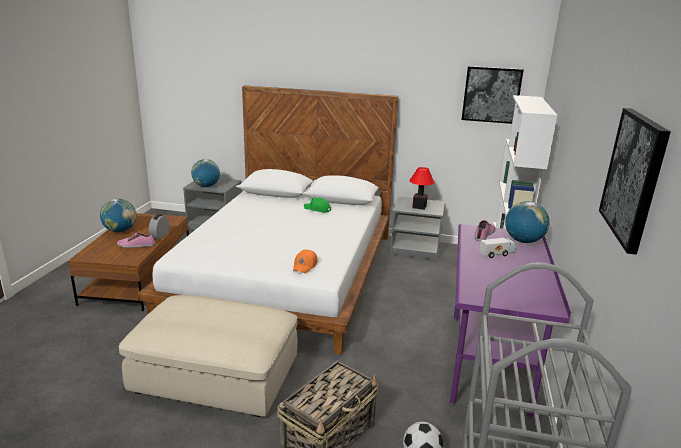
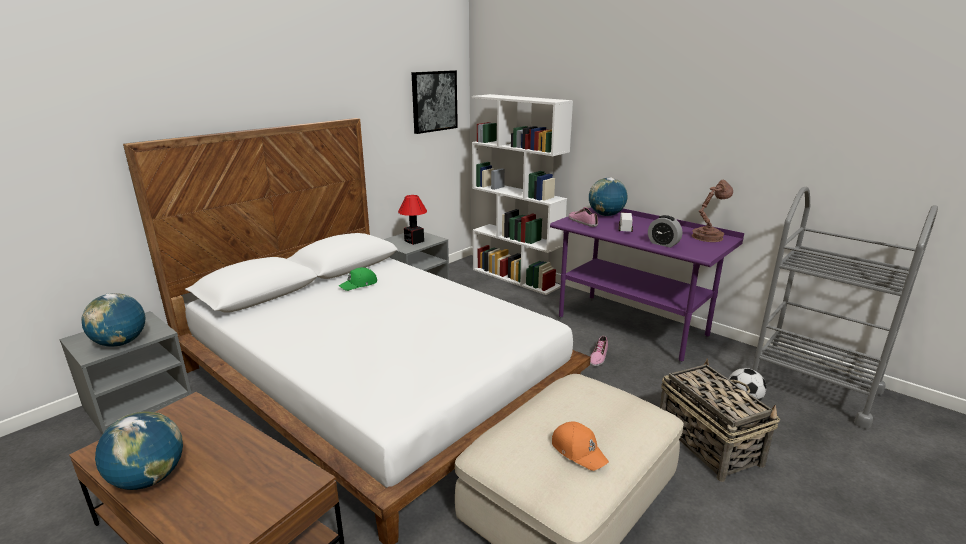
camera: 60 degrees left, 0 degrees up
(136, 245) = (245, 466): shoe -> shoe (598, 356)
(160, 236) = (240, 433): alarm clock -> alarm clock (663, 244)
(305, 266) = (510, 326): orange cap -> orange cap (578, 451)
(540, 297) = (708, 236): none -> brown table lamp
(634, 177) = (816, 109): picture -> none

